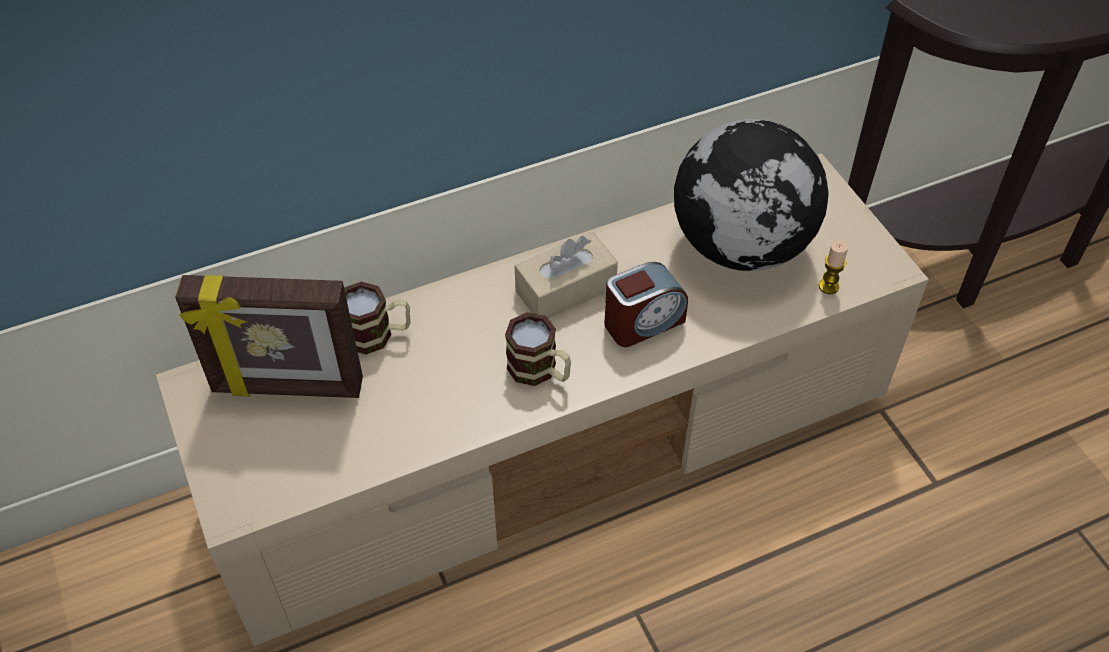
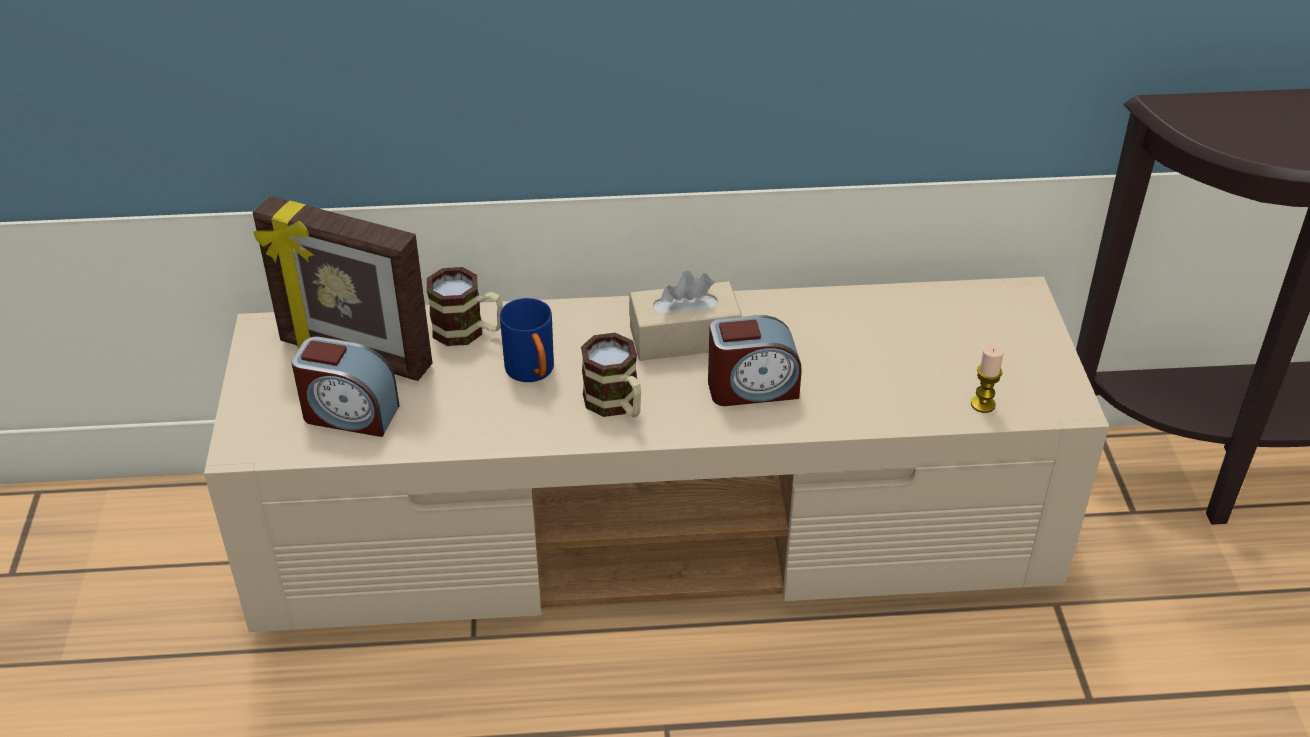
camera: 20 degrees right, 10 degrees down
(312, 448) = (349, 414): none -> alarm clock
(455, 360) = (533, 373): none -> blue mug
(742, 246) = (903, 343): globe -> none

